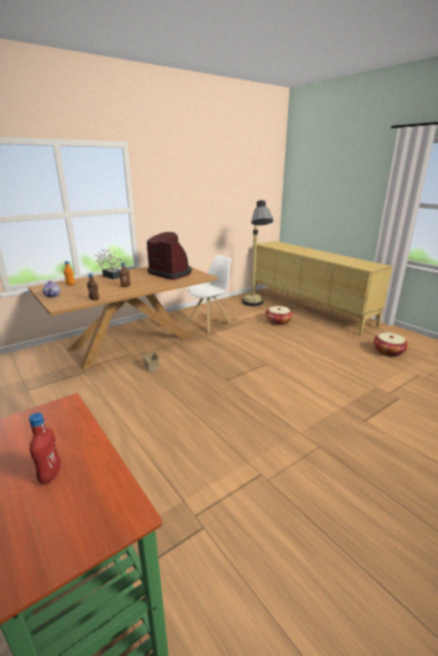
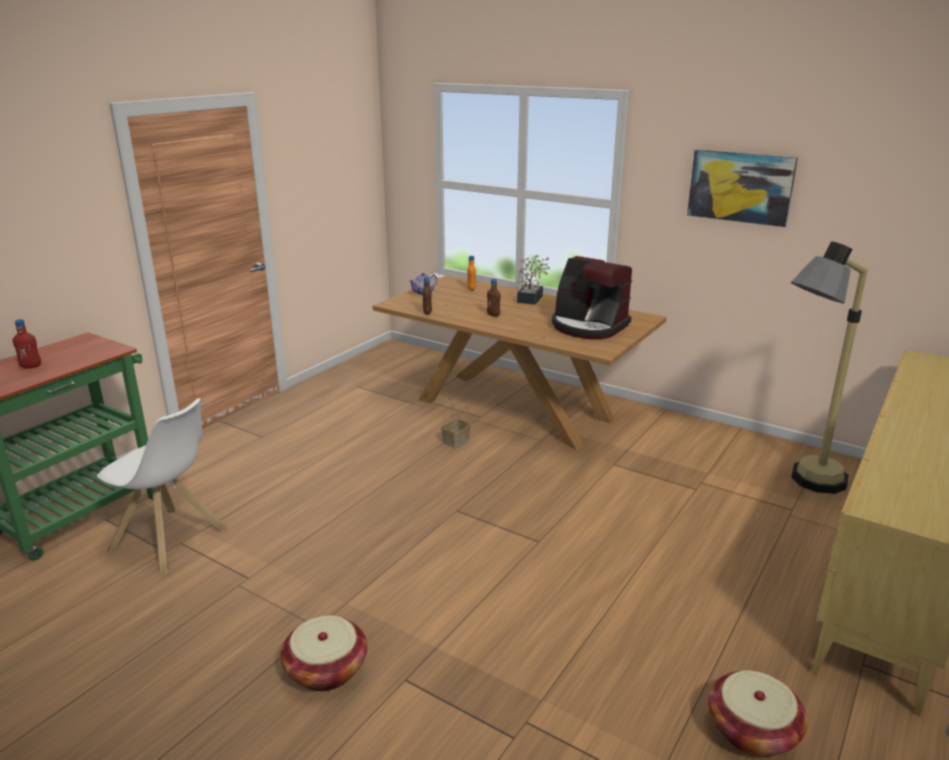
camera: 70 degrees right, 0 degrees up
(171, 273) = (588, 326): coffee machine -> coffee machine turned 105 degrees clockwise
(188, 190) = (740, 187): none -> picture
(210, 323) = (651, 453): white chair -> white chair (170, 541)
(278, 321) = (748, 529): basket -> basket (326, 670)

